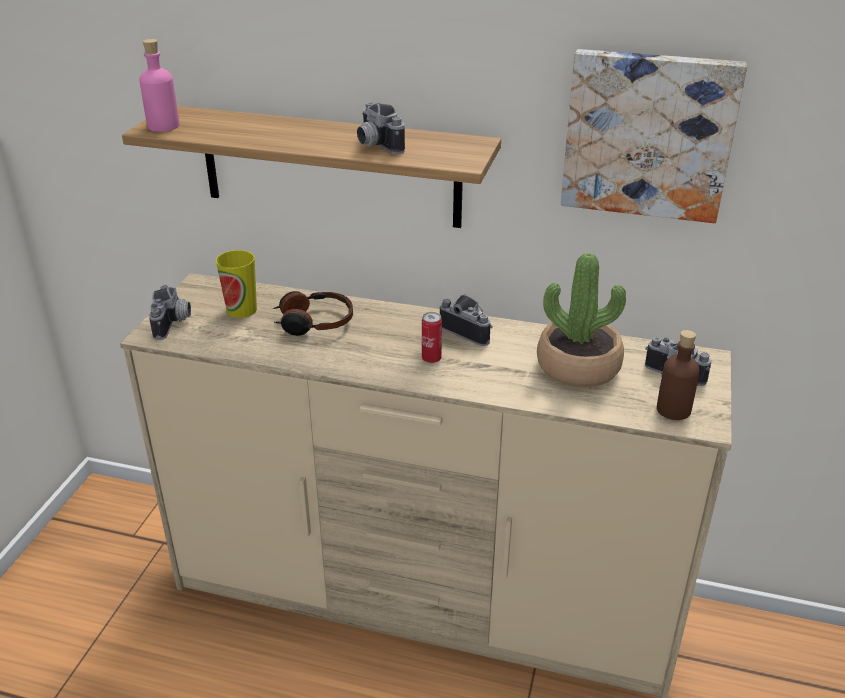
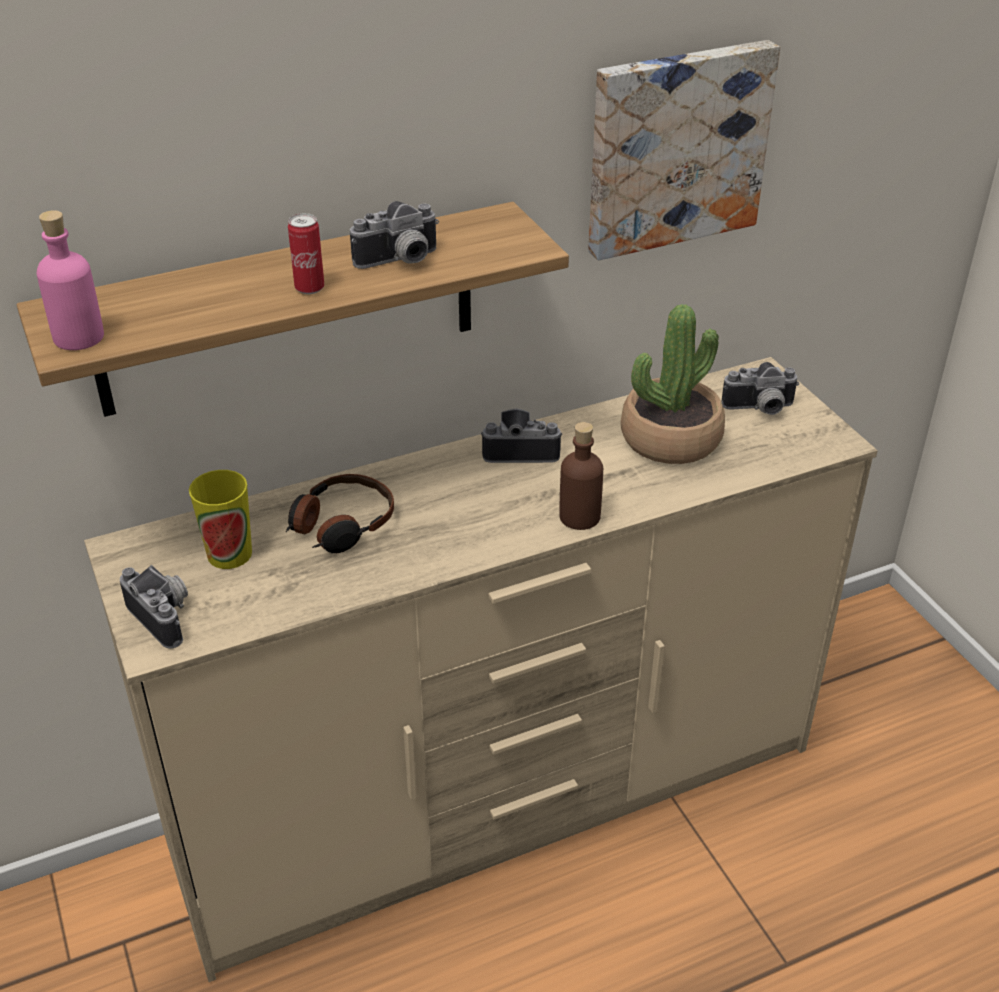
camera: 40 degrees left, 5 degrees up
(375, 145) = (400, 261): camera -> camera turned 45 degrees counterclockwise
(431, 359) = (526, 502): can -> can (309, 288)
(673, 410) = (798, 440): brown bottle -> brown bottle (579, 516)

